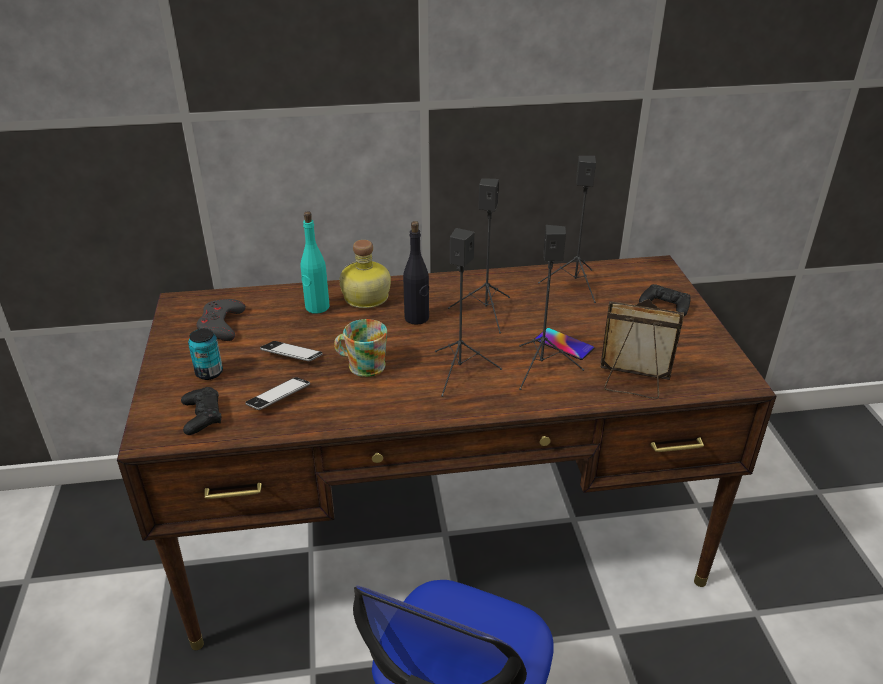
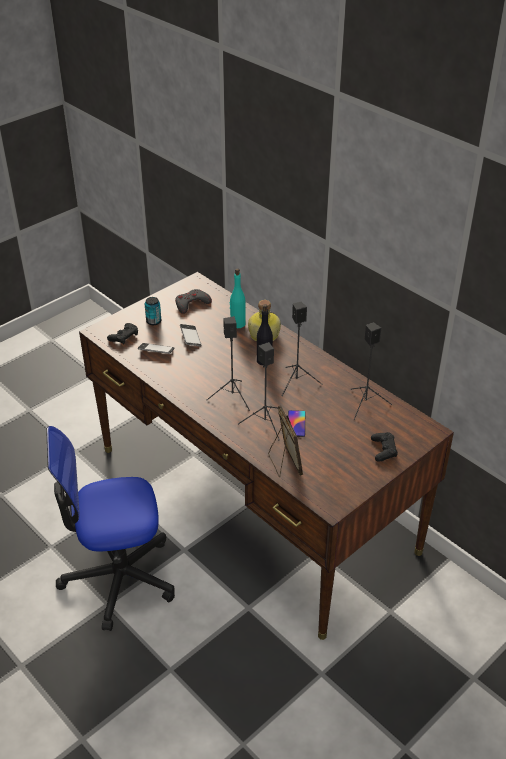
camera: 55 degrees right, 5 degrees up
(362, 365) = (205, 363): mug -> none

